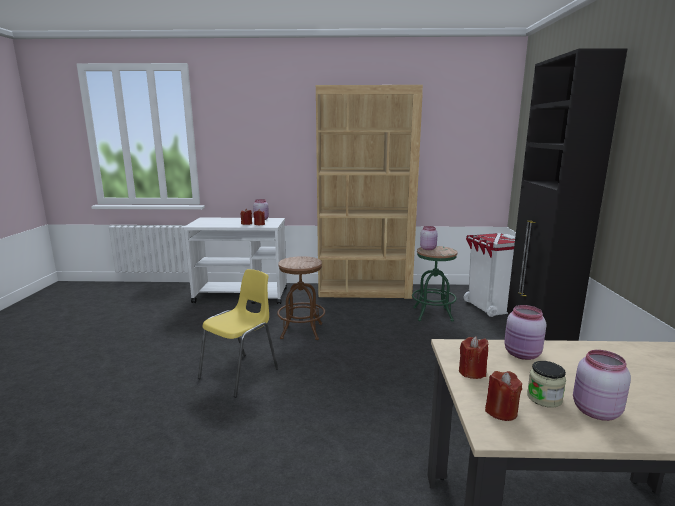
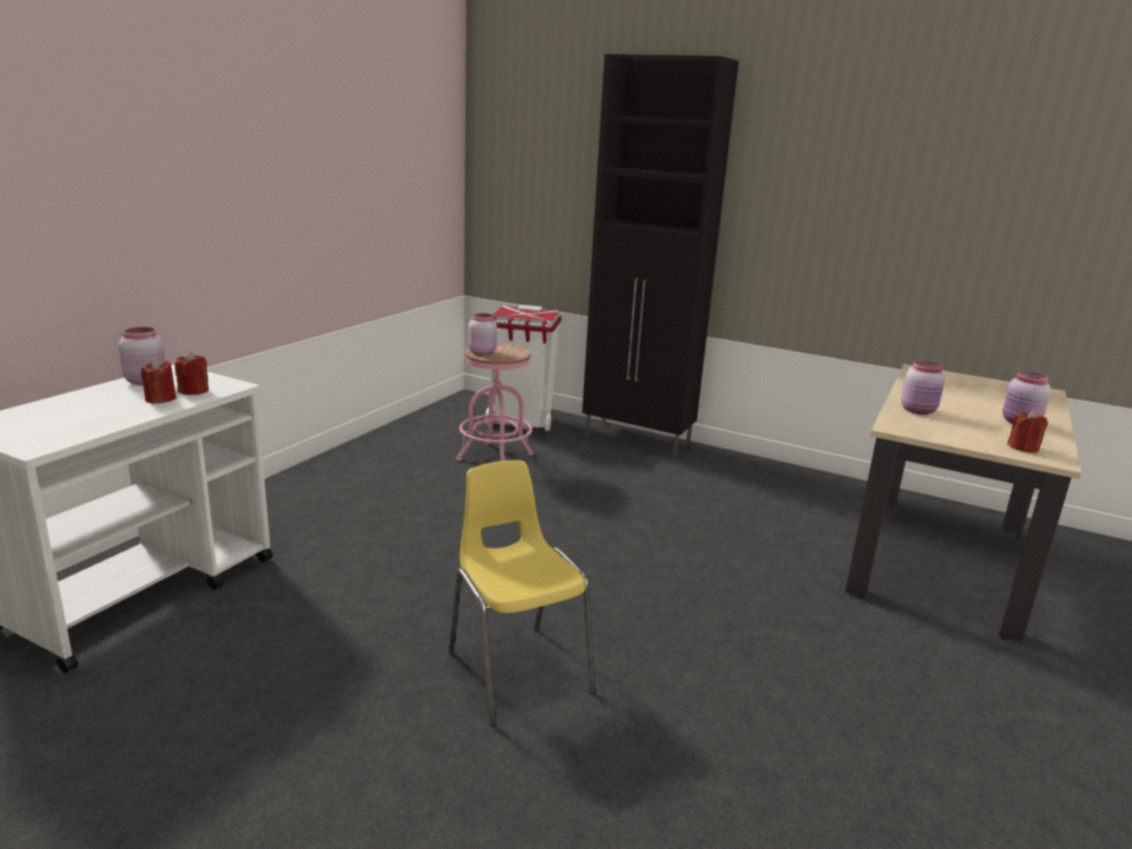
camera: 65 degrees left, 5 degrees up
(301, 331) = (421, 570): brown stool -> none
(364, 290) = (337, 470): brown bookcase -> none
(432, 314) = (495, 457): green stool -> pink stool
(472, 372) = (952, 436): red candle -> none
(544, 398) = (1000, 429): jar -> none

